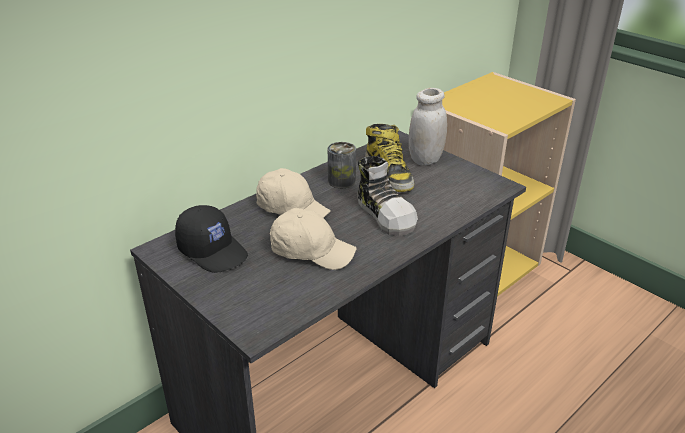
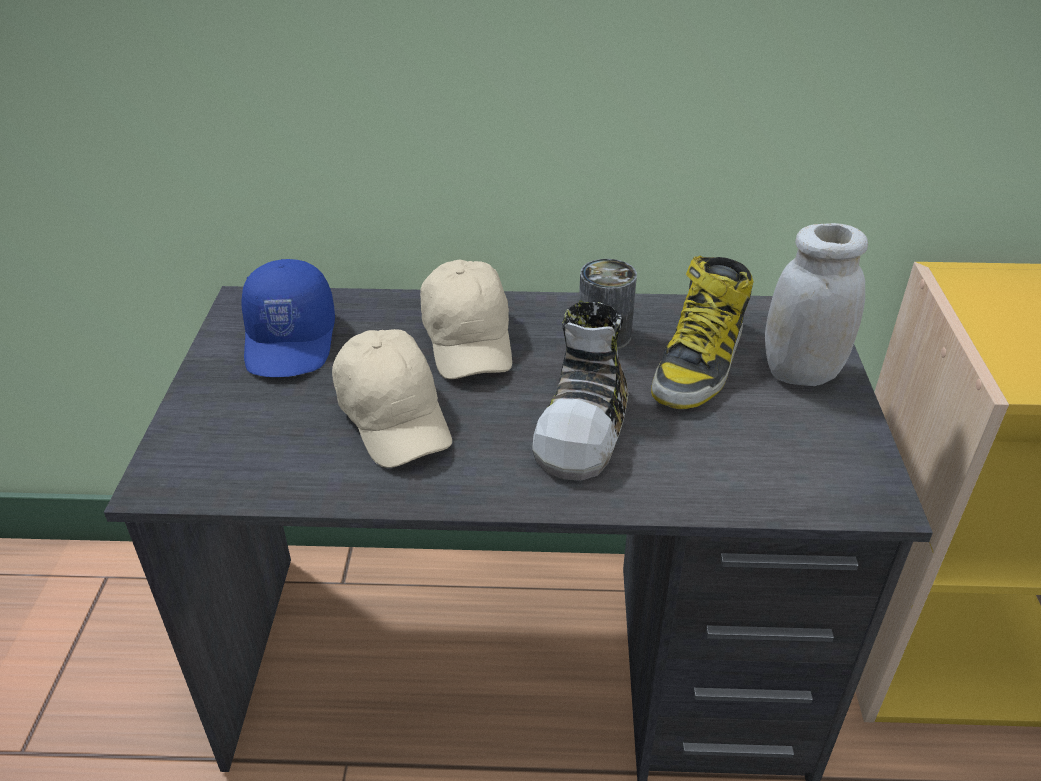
camera: 45 degrees right, 5 degrees up
(213, 251) = (292, 340): black cap -> blue cap

